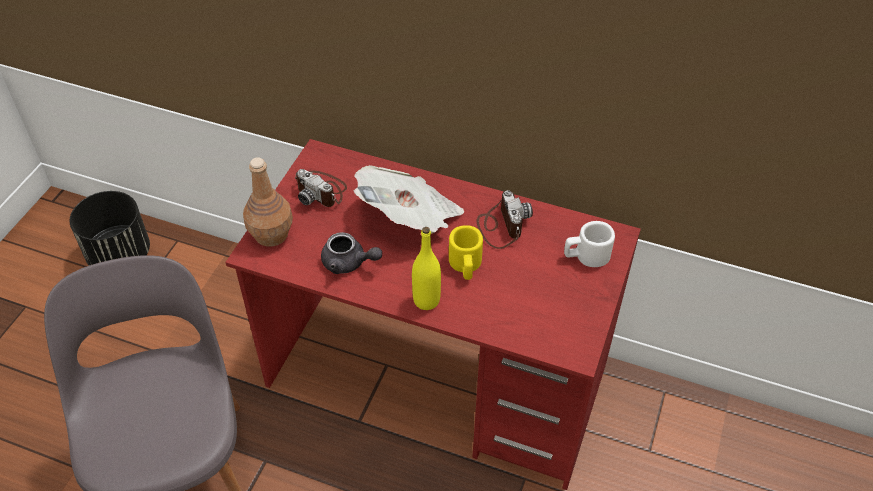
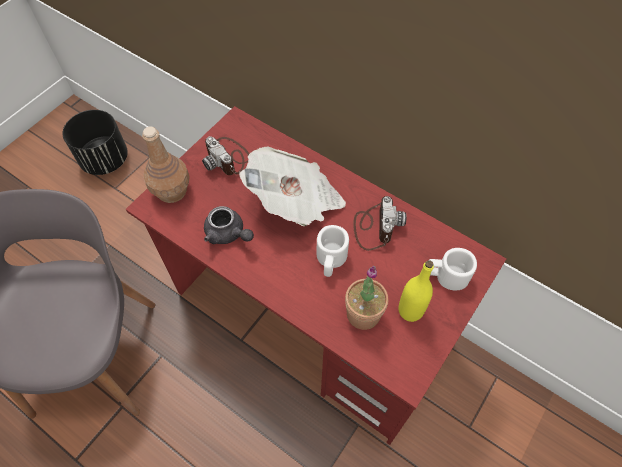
camera: 15 degrees right, 10 degrees up
(426, 300) = (284, 288): yellow bottle -> yellow bottle (410, 310)
(465, 265) = (330, 260): yellow mug -> white mug
(515, 307) = (363, 314): none -> potted plant

